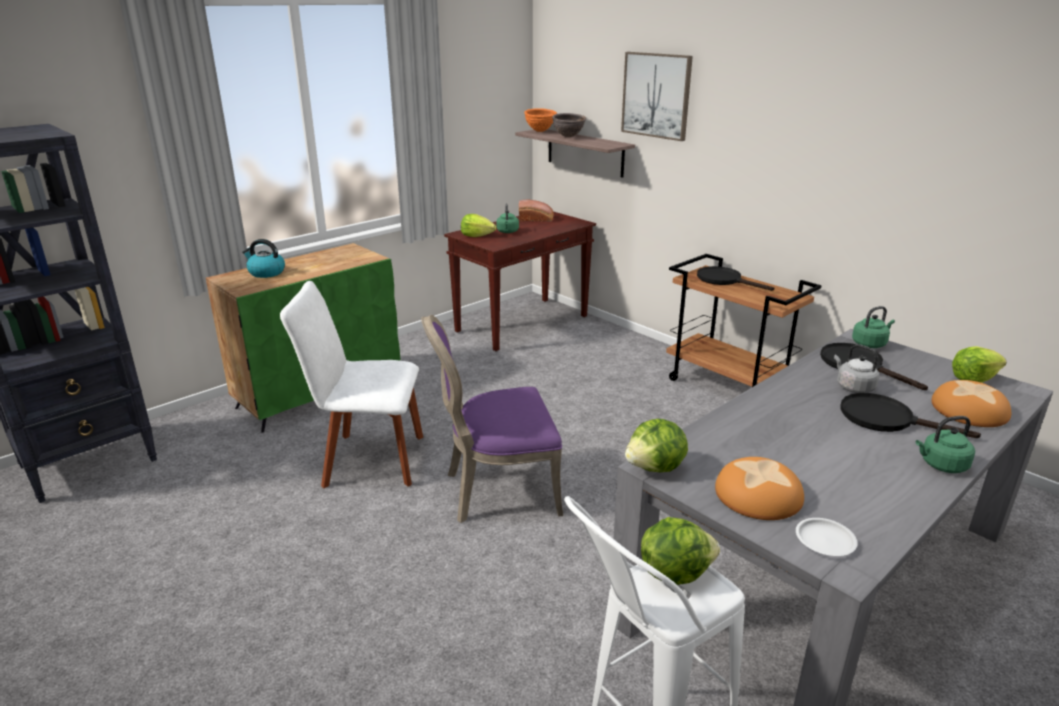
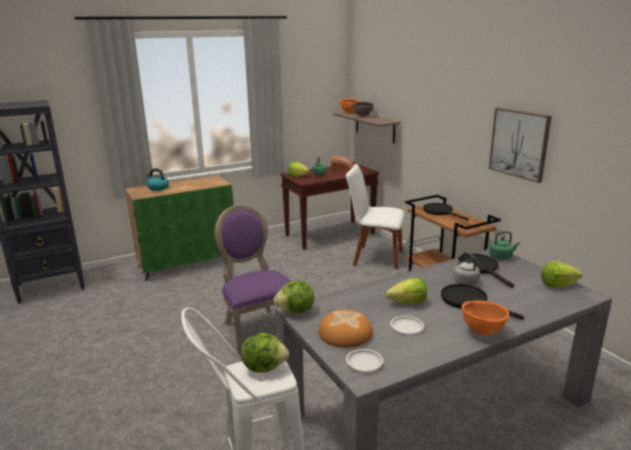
camera: 15 degrees right, 5 degrees down
(368, 460) = (194, 302): white chair -> white chair (375, 257)
(497, 491) = (257, 329): purple chair -> purple chair turned 60 degrees clockwise
(656, 95) = (411, 90): picture -> picture (519, 143)
(806, 431) = (408, 303): none -> lettuce
(835, 472) = (406, 327): none -> white plate
(941, 465) = (482, 332): green kettle -> orange bowl
(969, 411) = (535, 303): bread -> none

